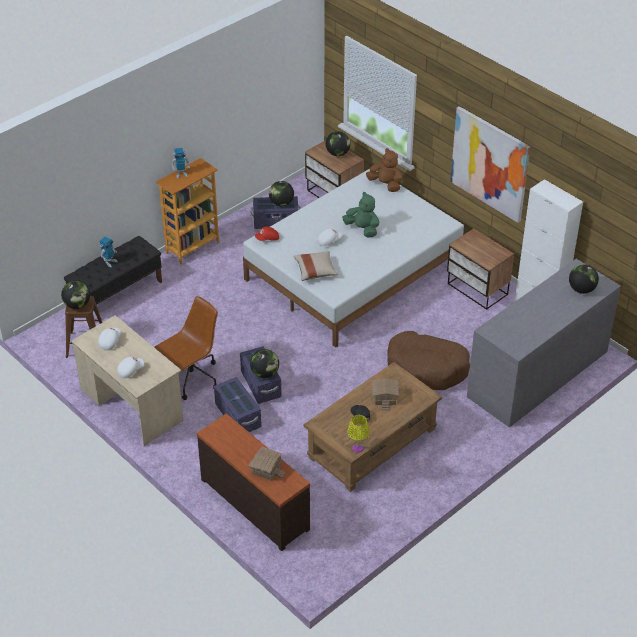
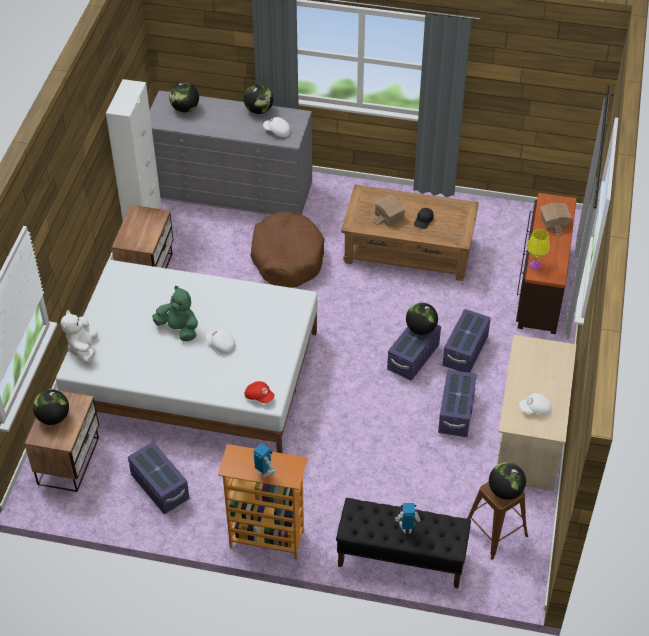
camera: 125 degrees left, 5 degrees up
(130, 370) = (552, 369): white cap -> white cap (277, 131)
(191, 379) = (456, 413): brown office chair -> purple storage box
(281, 203) = (152, 463): globe -> globe (259, 110)
(315, 271) = (277, 331): beige pillow -> none
(358, 448) = (460, 205): yellow table lamp -> yellow table lamp (535, 265)
(362, 229) = (179, 329): green plush toy -> green plush toy turned 120 degrees clockwise
(385, 184) = (83, 348): brown plush toy -> white plush toy
(490, 164) = (81, 183): picture -> none

